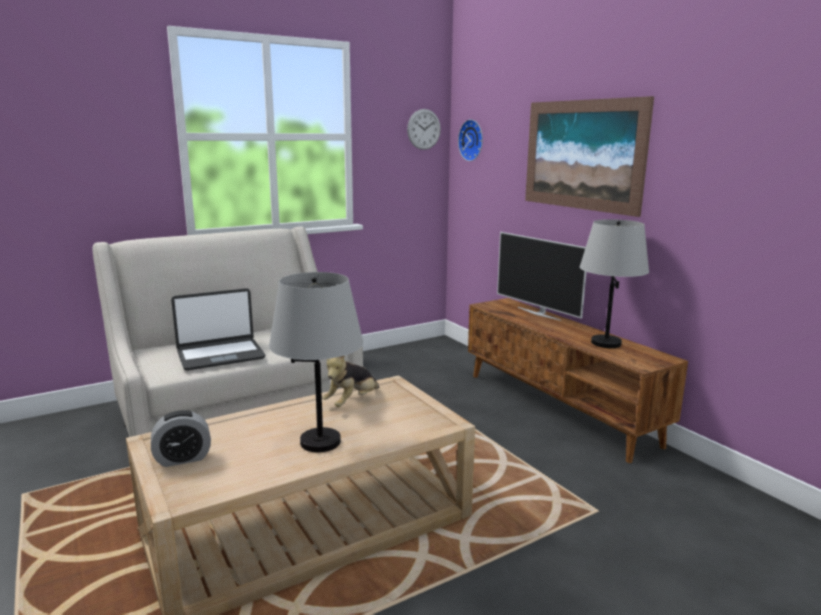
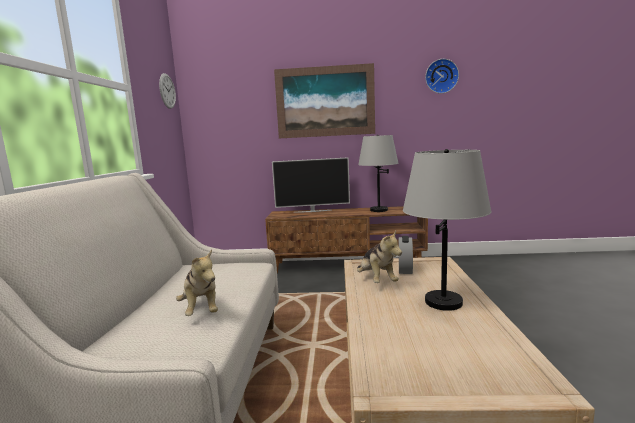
camera: 55 degrees left, 5 degrees down
(183, 459) = (444, 371): alarm clock -> alarm clock (405, 269)
(220, 355) = (201, 310): laptop -> plush toy
(472, 140) = (210, 100): wall clock -> wall clock (441, 76)

